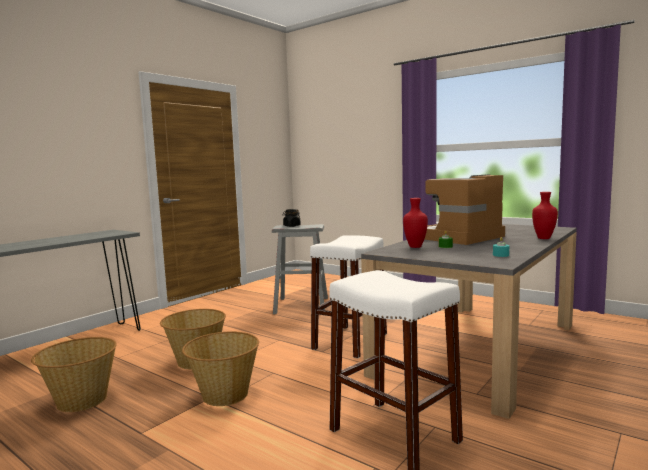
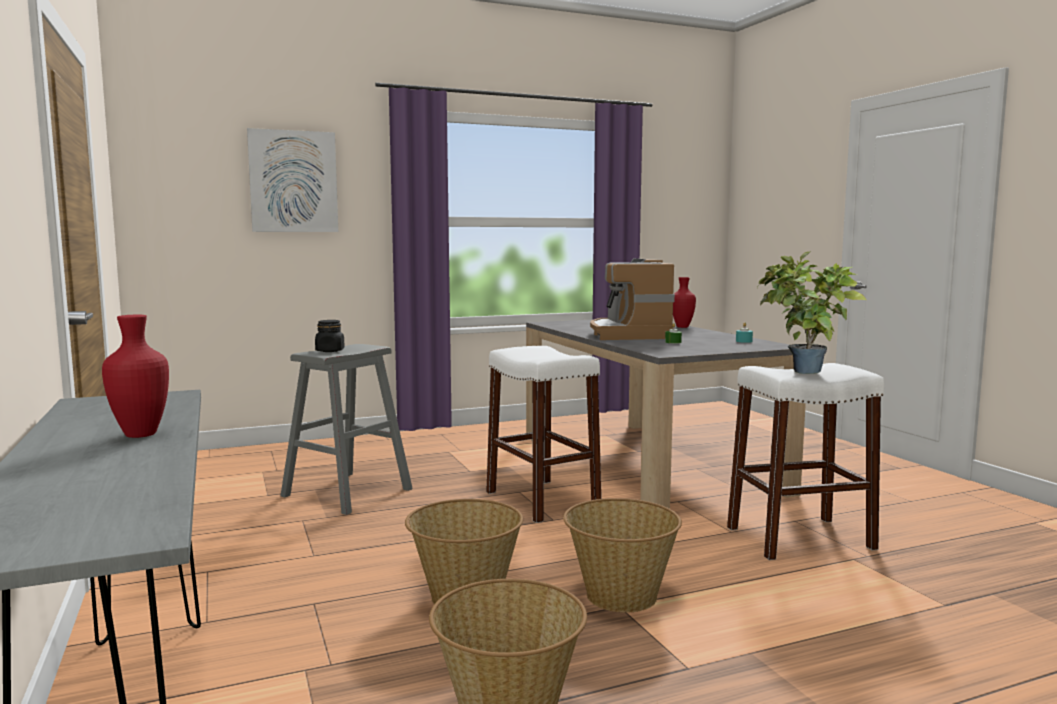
camera: 60 degrees left, 0 degrees up
(358, 130) = (293, 181): none -> picture
(376, 282) = (802, 373): none -> potted plant
(414, 247) = (655, 346): red vase -> red vase (139, 435)

